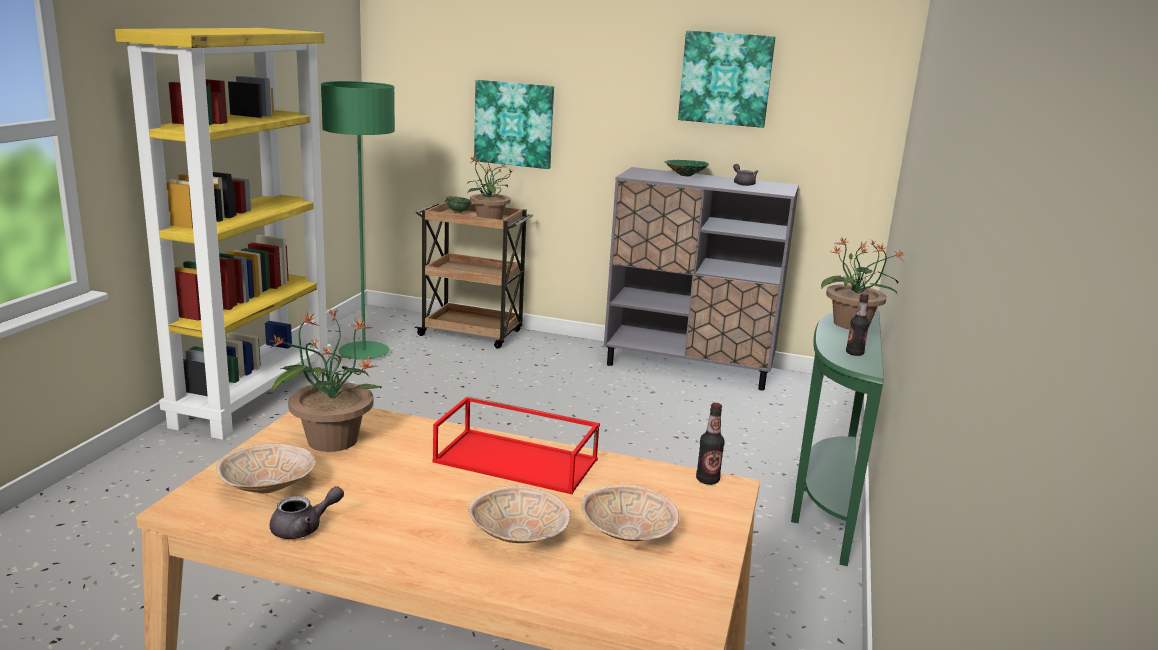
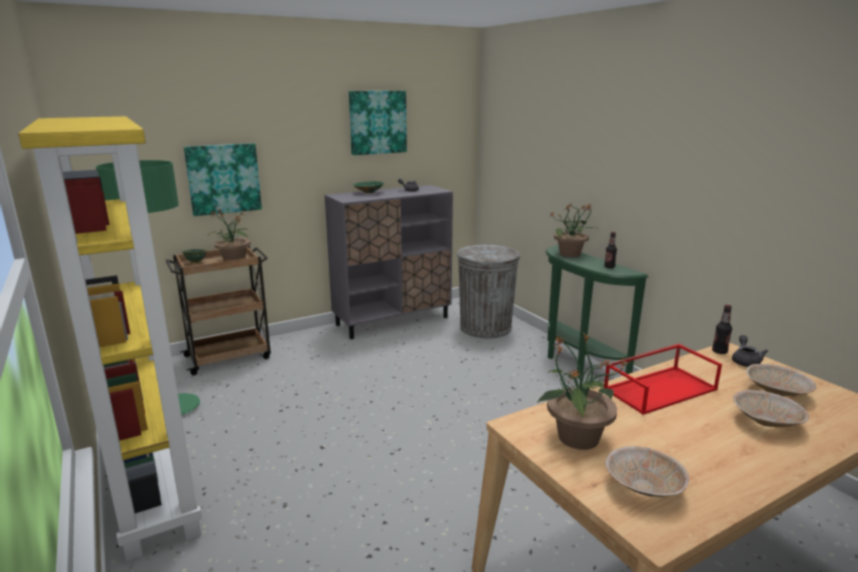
camera: 45 degrees left, 0 degrees up
(304, 528) = (721, 492): grey teapot -> grey teapot (745, 361)
(788, 420) = (485, 327): none -> grey trash can

